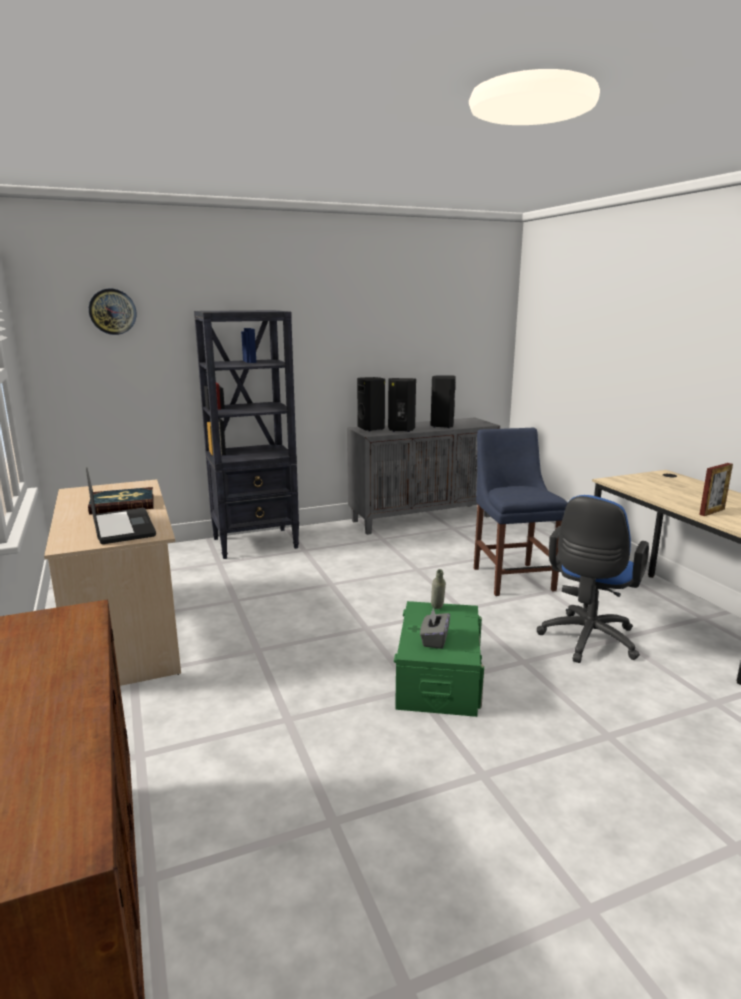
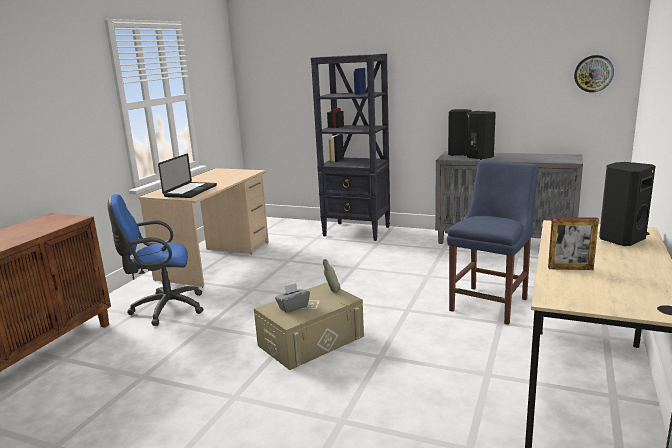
camera: 45 degrees right, 0 degrees up
(112, 311) = (282, 58): wall clock -> wall clock (593, 73)
(122, 504) = (218, 180): book -> none
(438, 677) = (311, 341): green storage box -> beige storage box
(442, 426) = (524, 158): black speaker -> black speaker (620, 239)
(587, 641) = (455, 365): blue office chair -> blue office chair (164, 309)

